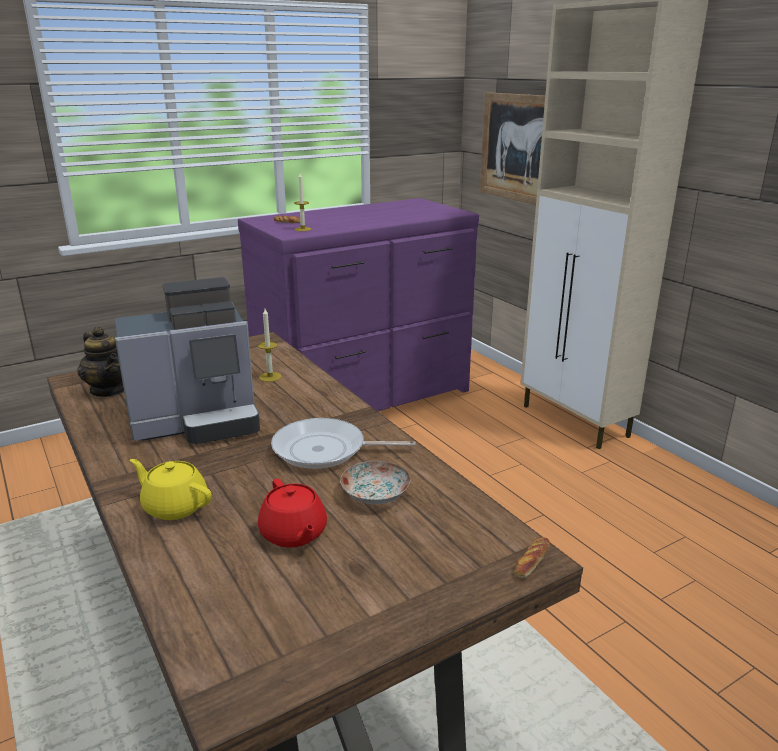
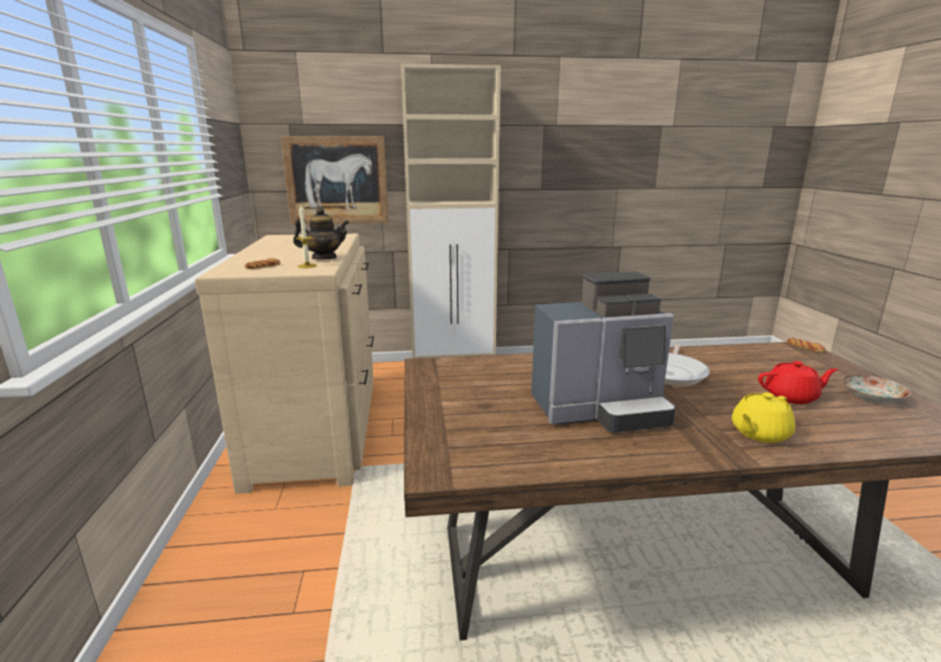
camera: 65 degrees left, 5 degrees down
(109, 390) = (490, 450): teapot -> teapot (324, 258)
(199, 422) = (601, 410): coffee machine -> coffee machine turned 75 degrees clockwise
(270, 377) = (518, 372): candle -> none
(366, 397) = (318, 429): purple dresser -> beige dresser
(376, 494) = (736, 368): plate -> plate (872, 397)

